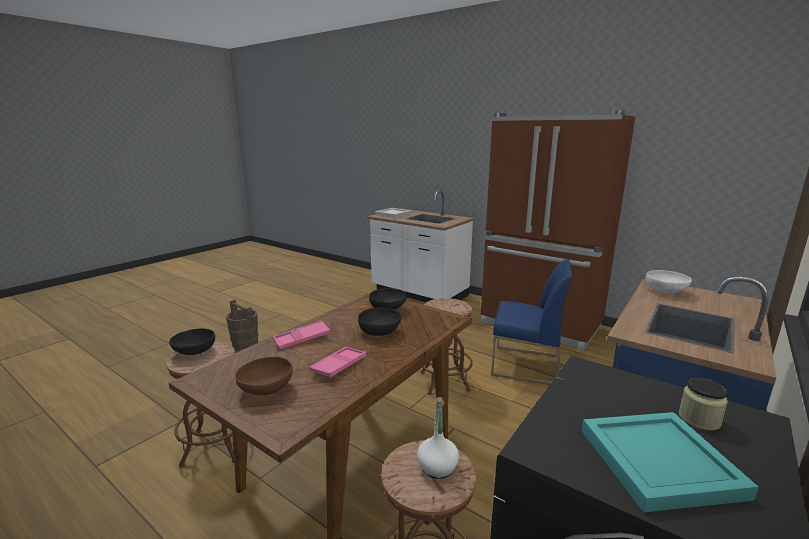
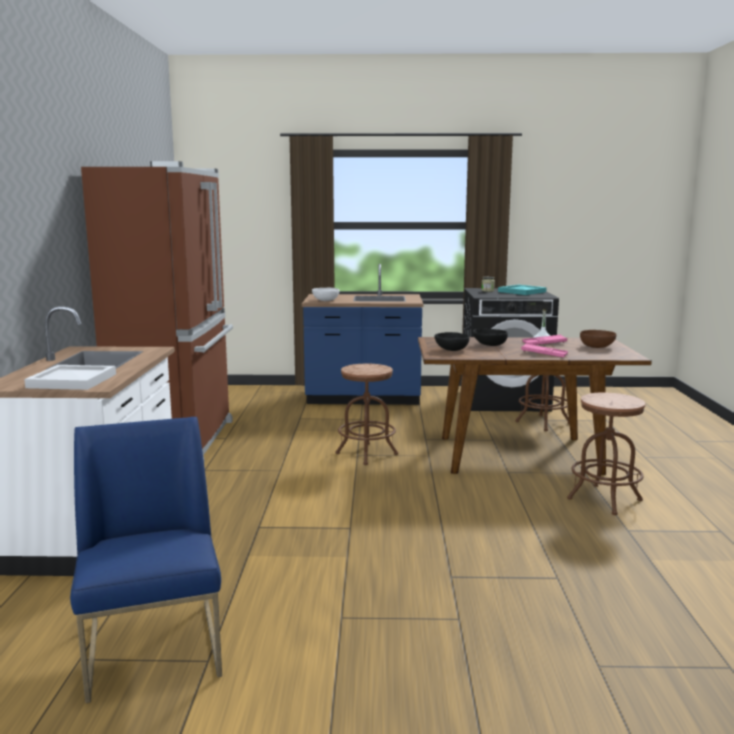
camera: 125 degrees left, 5 degrees down
(194, 352) = (616, 403): black bowl -> none
(245, 346) = (479, 583): brown bucket -> none
(525, 365) = (290, 435): blue chair -> blue chair (155, 649)

